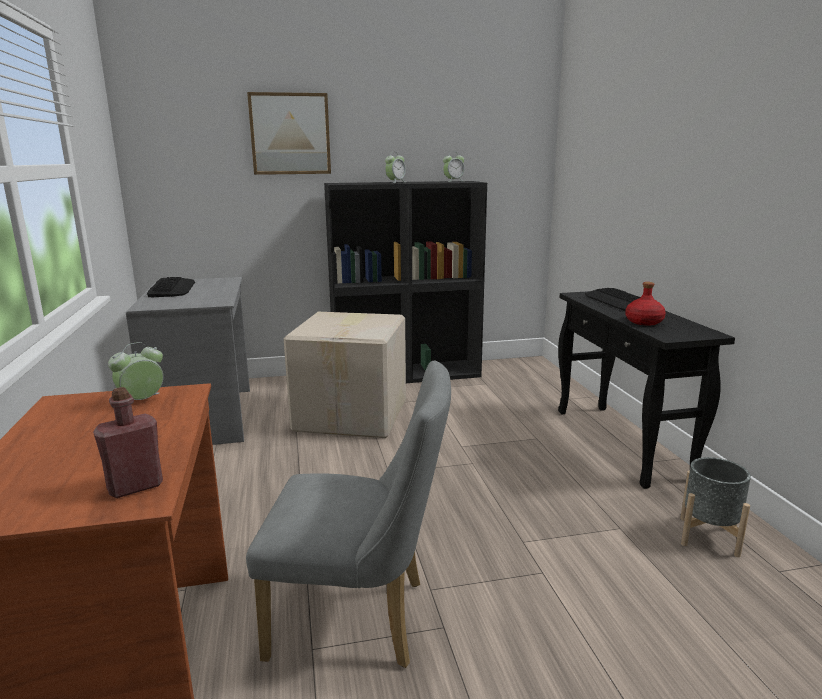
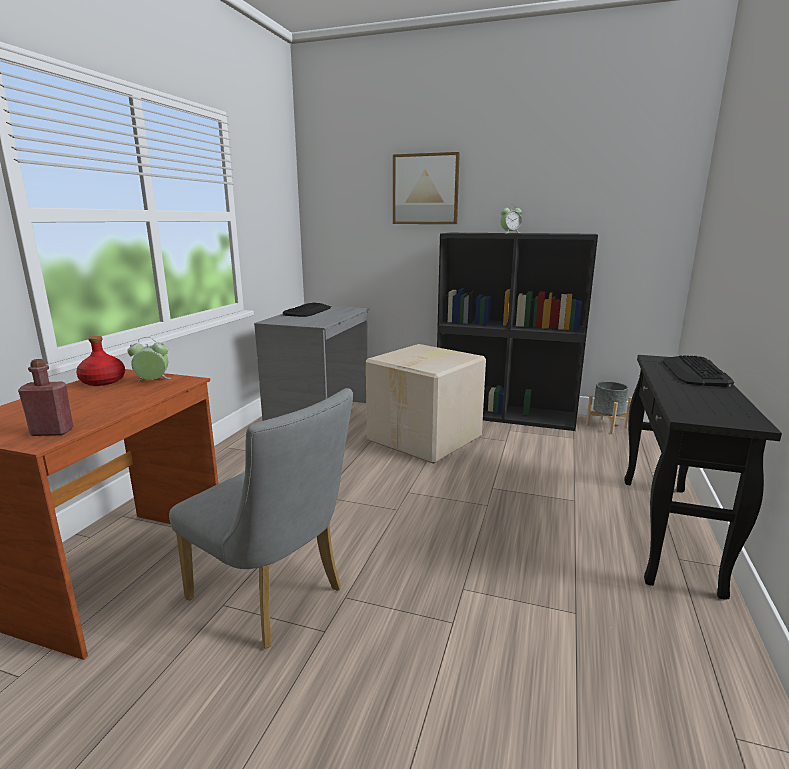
camera: 30 degrees right, 0 degrees up
(453, 181) = (572, 233): alarm clock -> none
(644, 322) = (685, 396): red bottle -> red bottle (103, 381)
(709, 536) = (677, 661): grey planter -> grey planter (606, 426)

